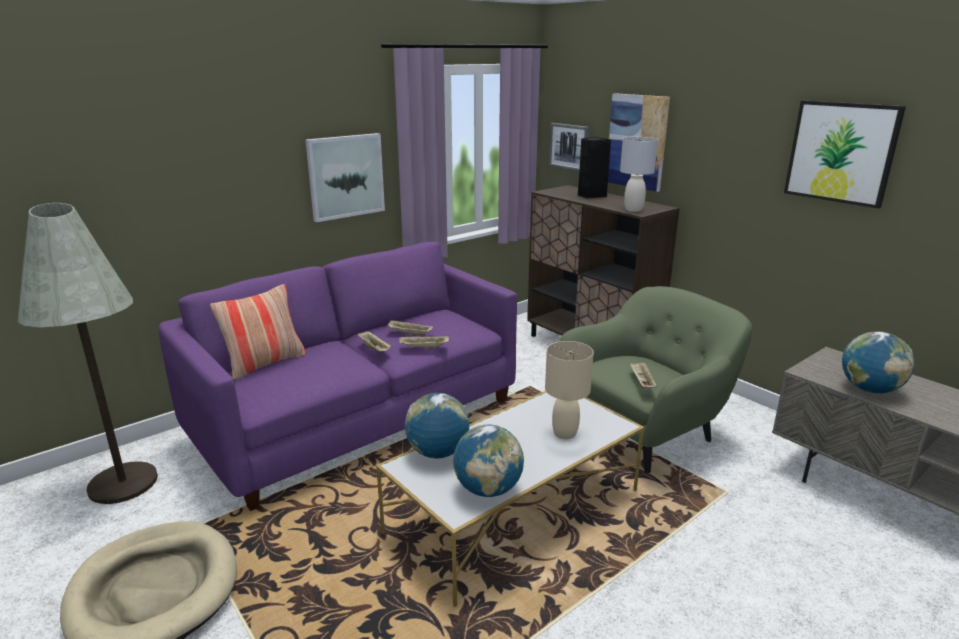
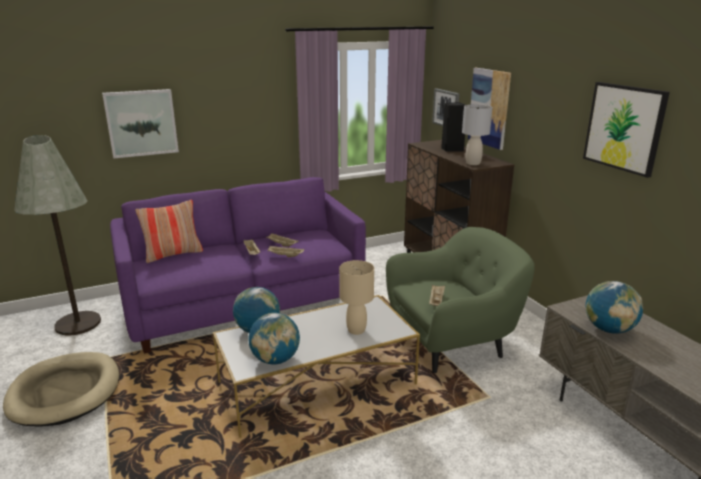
camera: 15 degrees right, 0 degrees up
(345, 176) = (257, 124): picture -> picture (141, 123)

